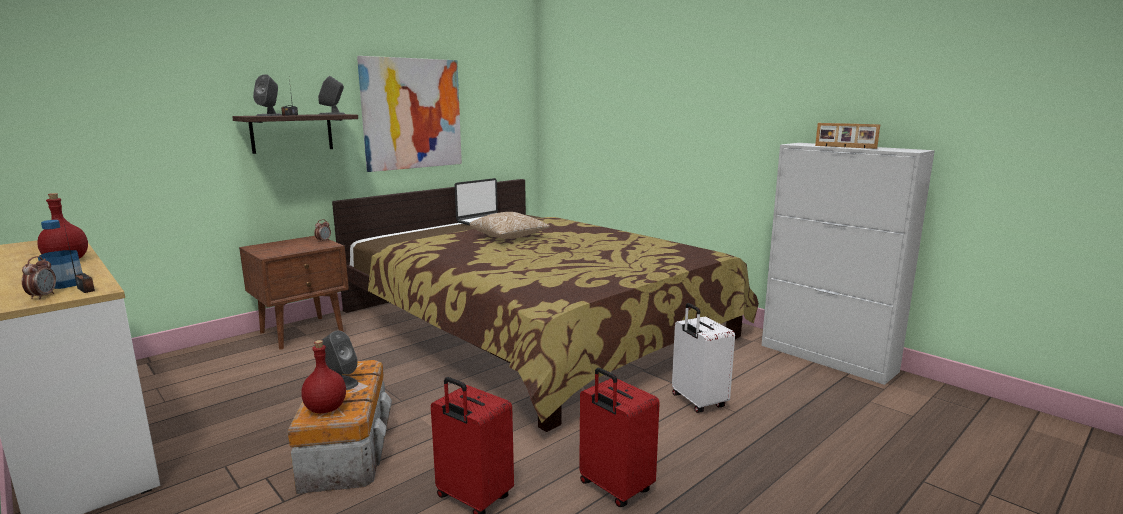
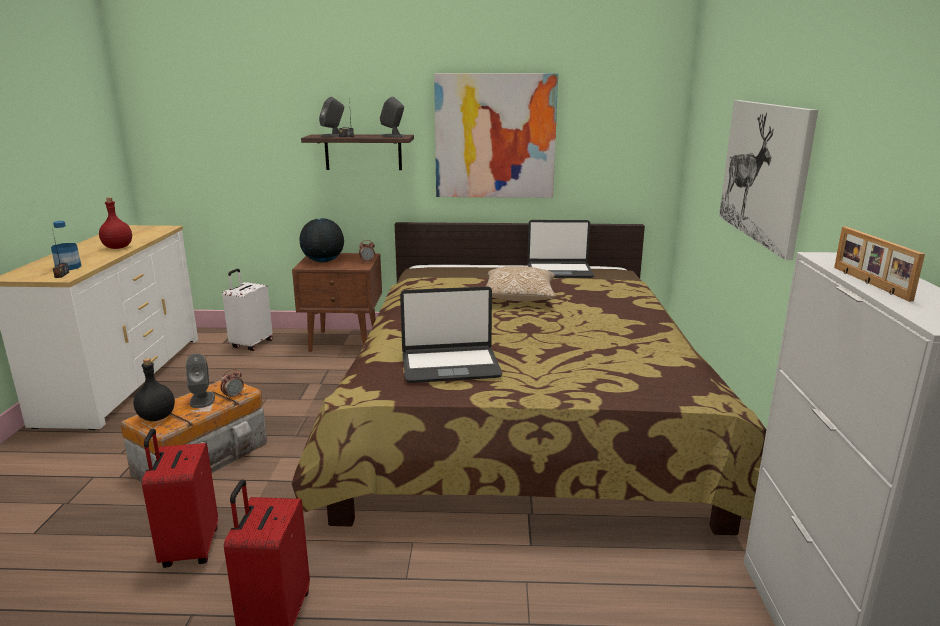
camera: 45 degrees right, 5 degrees up
(43, 296) = (39, 274): alarm clock -> alarm clock (233, 396)
(277, 249) = (323, 261): none -> globe
(326, 408) = (157, 417): red bottle -> black bottle
(569, 276) = (450, 366): none -> laptop
(665, 118) = (763, 172): none -> picture
(697, 402) = (512, 584): white suitcase -> white suitcase (251, 344)

